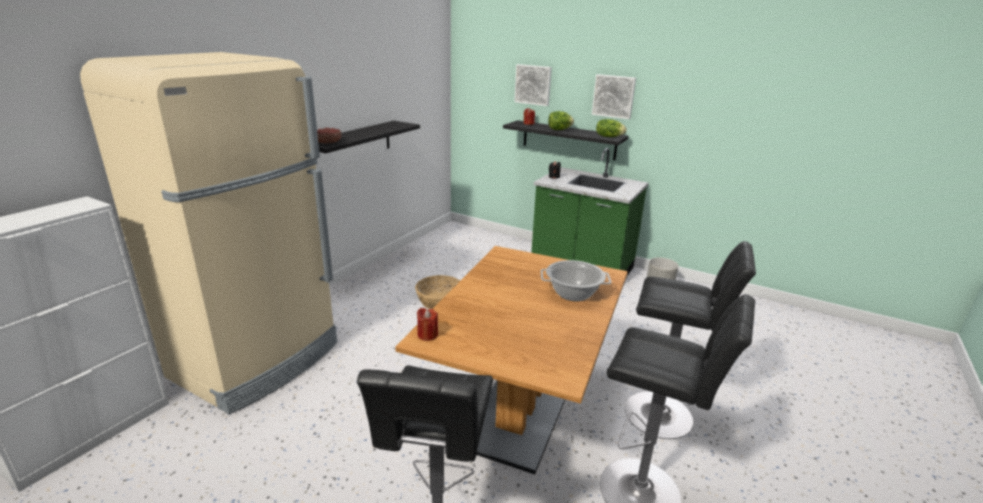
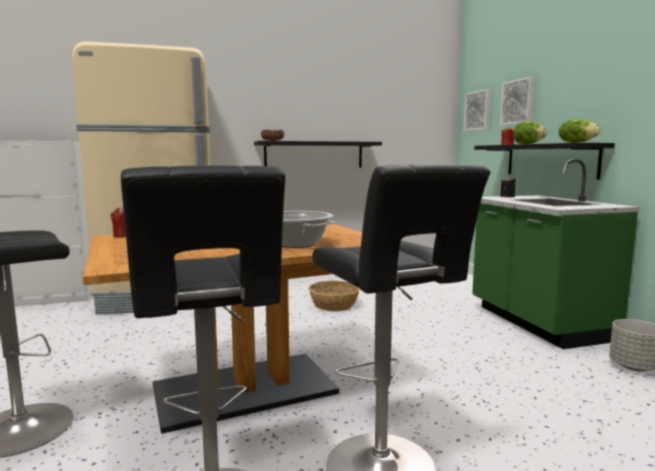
camera: 45 degrees right, 15 degrees down
(614, 96) = (597, 94): picture -> picture (478, 111)

